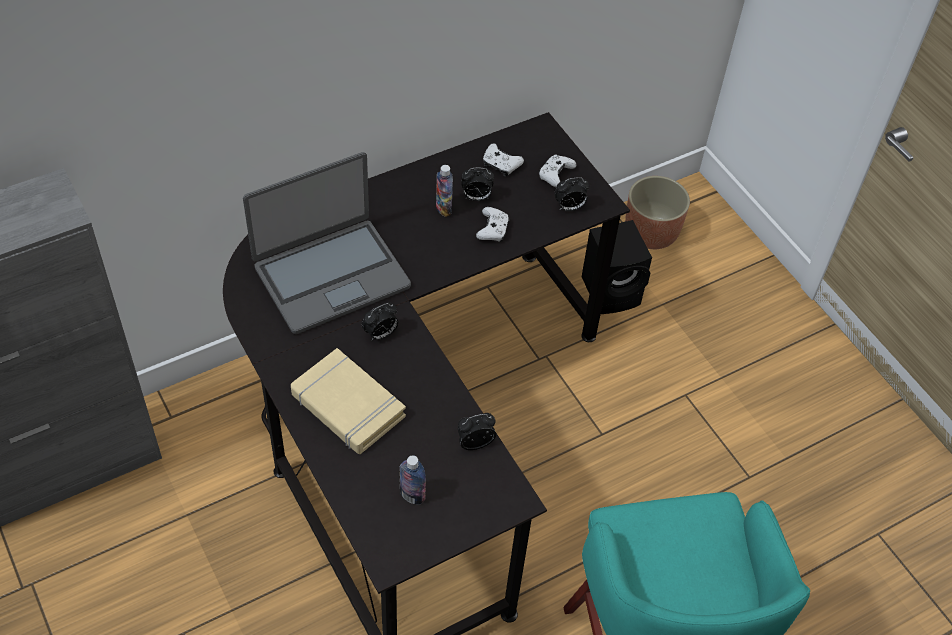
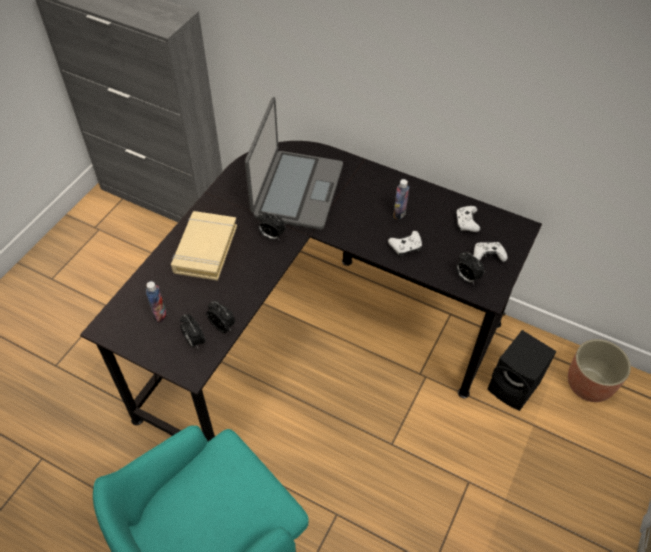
camera: 60 degrees right, 0 degrees up
(331, 275) = (297, 190): laptop -> laptop turned 105 degrees counterclockwise
(476, 197) = (425, 225): alarm clock -> alarm clock (194, 341)

